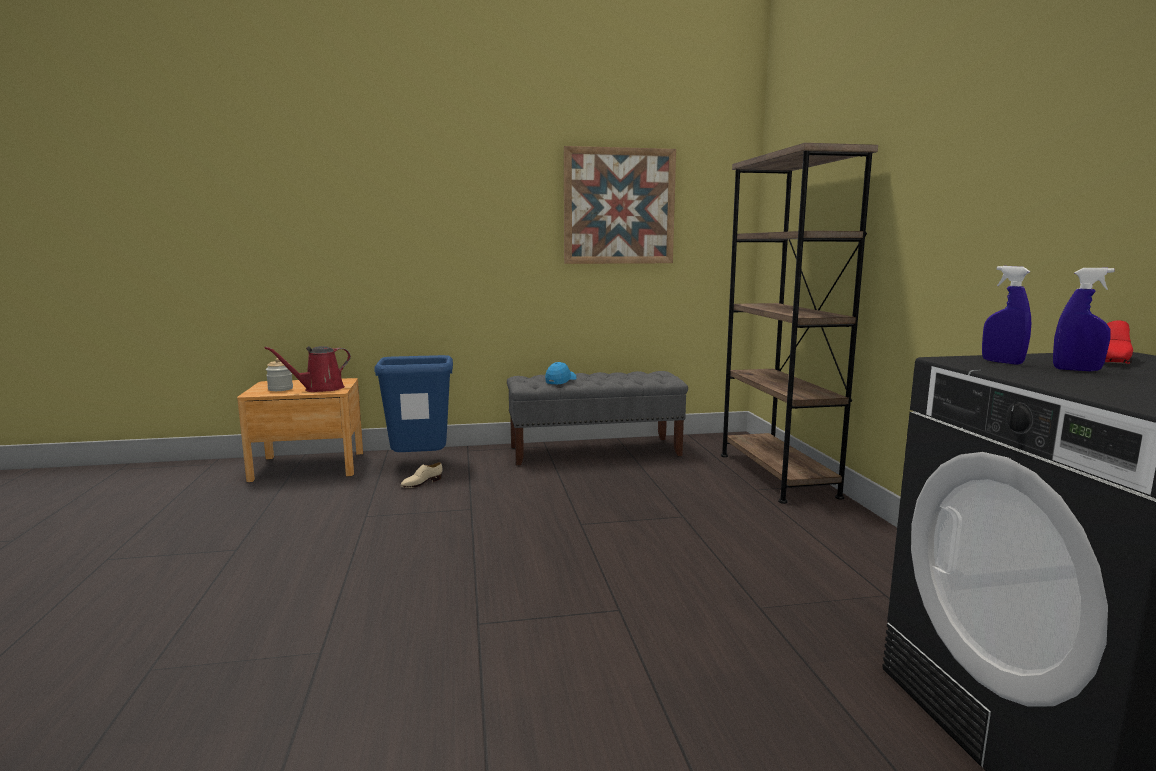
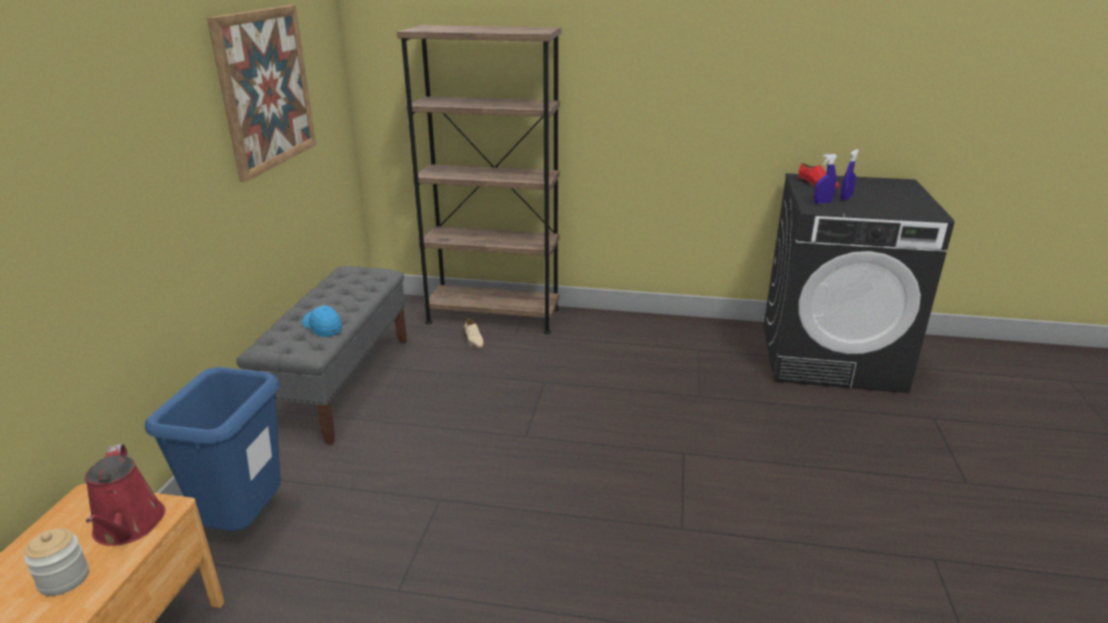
camera: 70 degrees left, 15 degrees up
(421, 483) = (322, 530): beige shoe -> beige shoe (473, 340)

